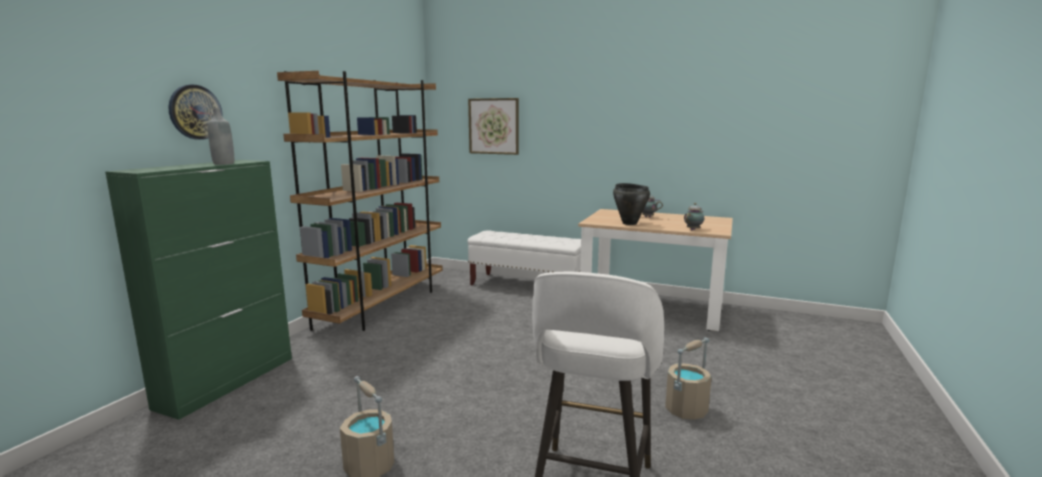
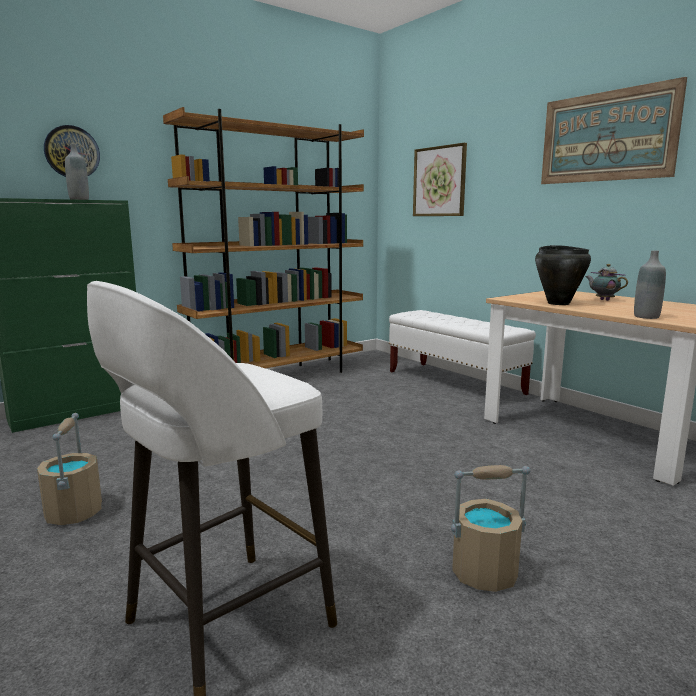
camera: 30 degrees right, 0 degrees up
(632, 105) = (606, 136): none -> picture
(693, 229) = (646, 317): teapot -> grey bottle

